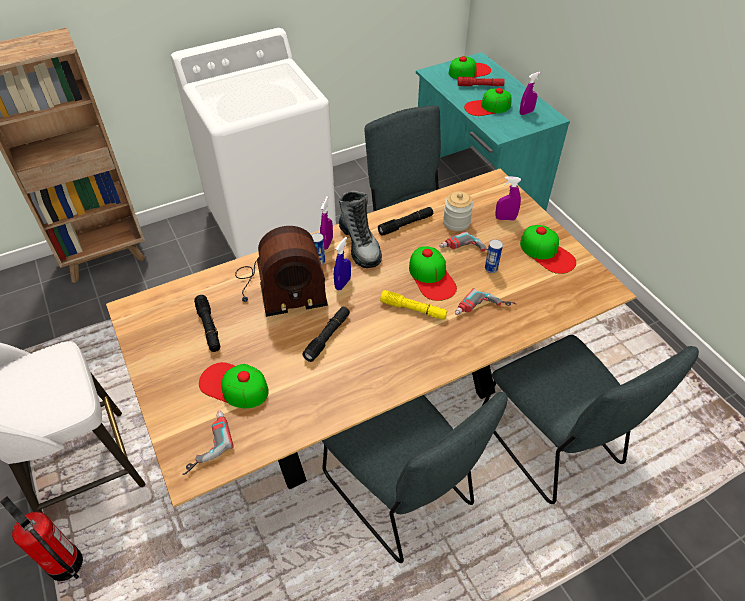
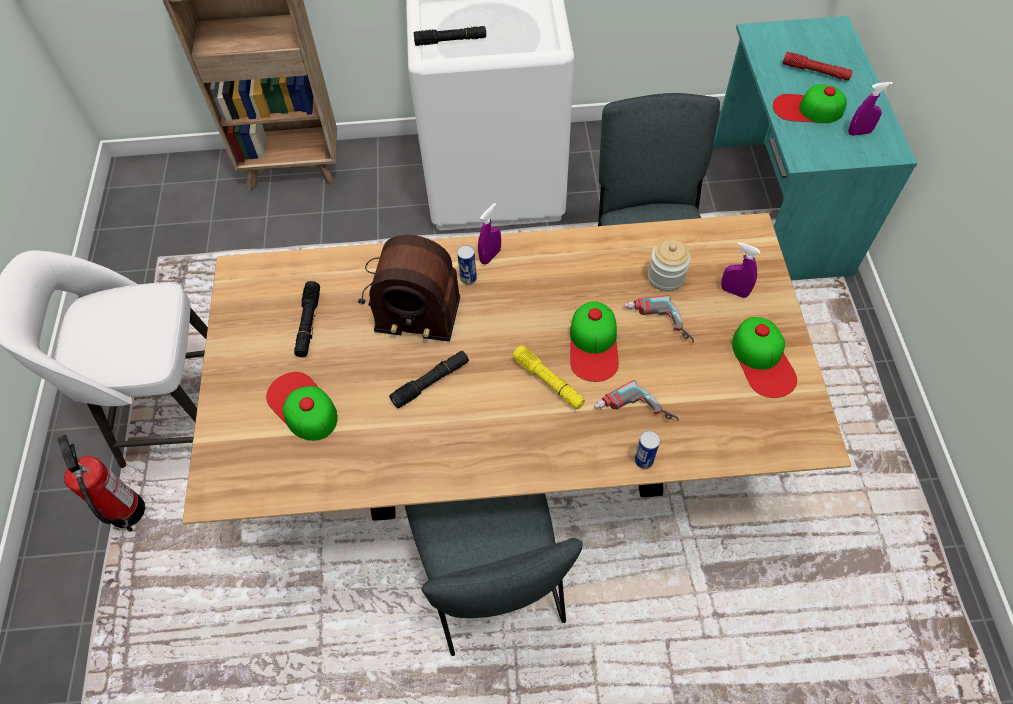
camera: 25 degrees right, 10 degrees up
(204, 443) = (243, 464): power drill -> none
(343, 284) = (482, 318): blue spray bottle -> none
(360, 245) = (528, 271): boot -> none
(406, 225) = (599, 260): black flashlight -> black flashlight (450, 41)
(469, 71) = (812, 44): cap -> none
(491, 268) = (675, 358): can -> can (643, 460)
(553, 445) = (702, 590): grey chair -> none

